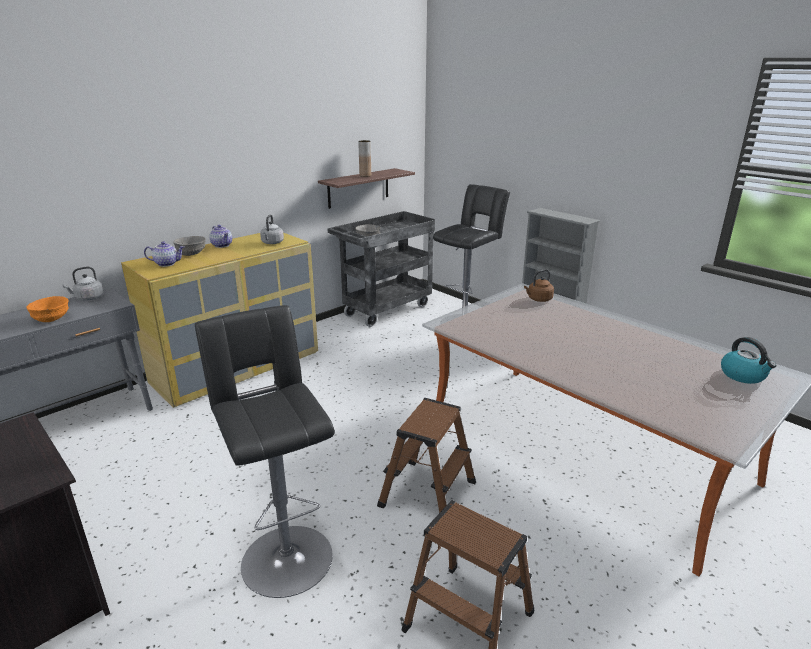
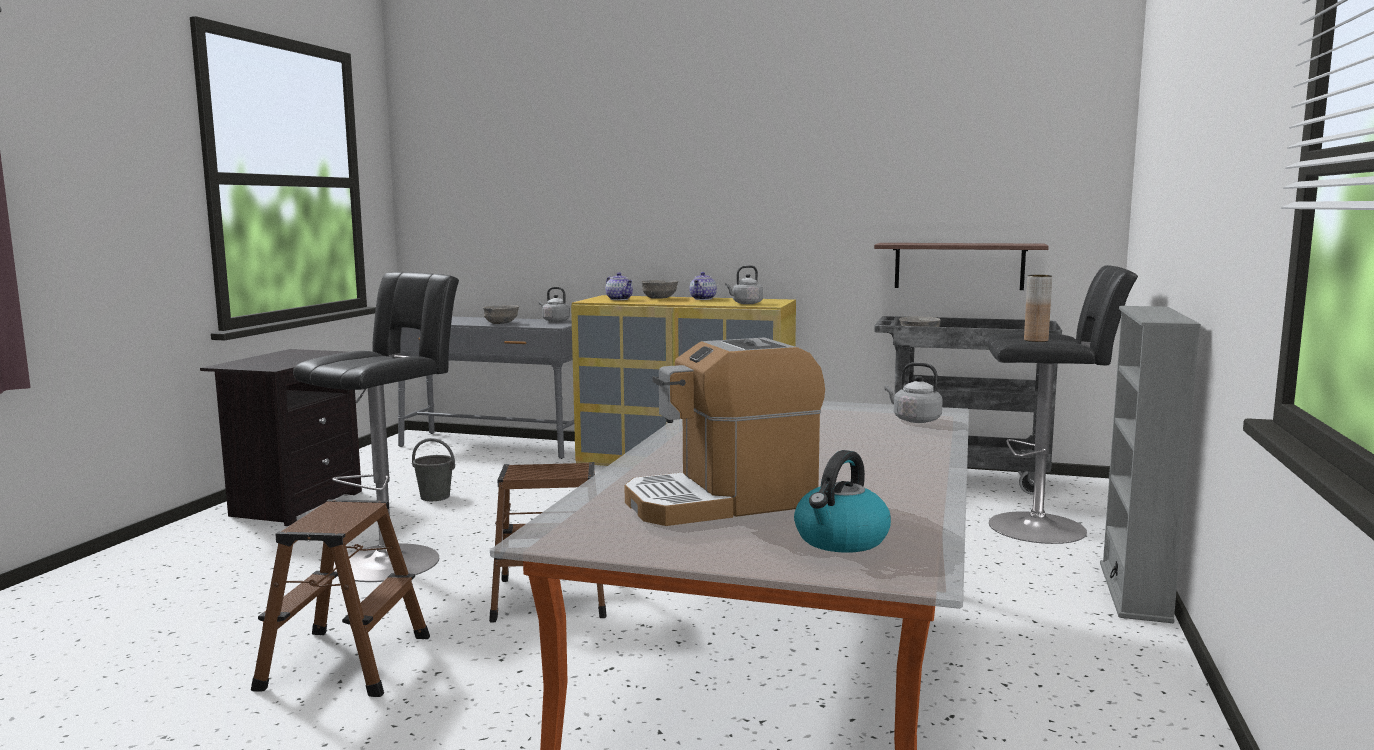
camera: 60 degrees right, 15 degrees down
(52, 319) = (501, 323): orange bowl -> grey bowl
(155, 497) = (435, 497): none -> grey bucket
(365, 176) = (956, 243): brown vase -> brown vase (1036, 340)
(538, 299) = (914, 420): brown kettle -> grey kettle
(674, 383) = (722, 501): none -> coffee machine

